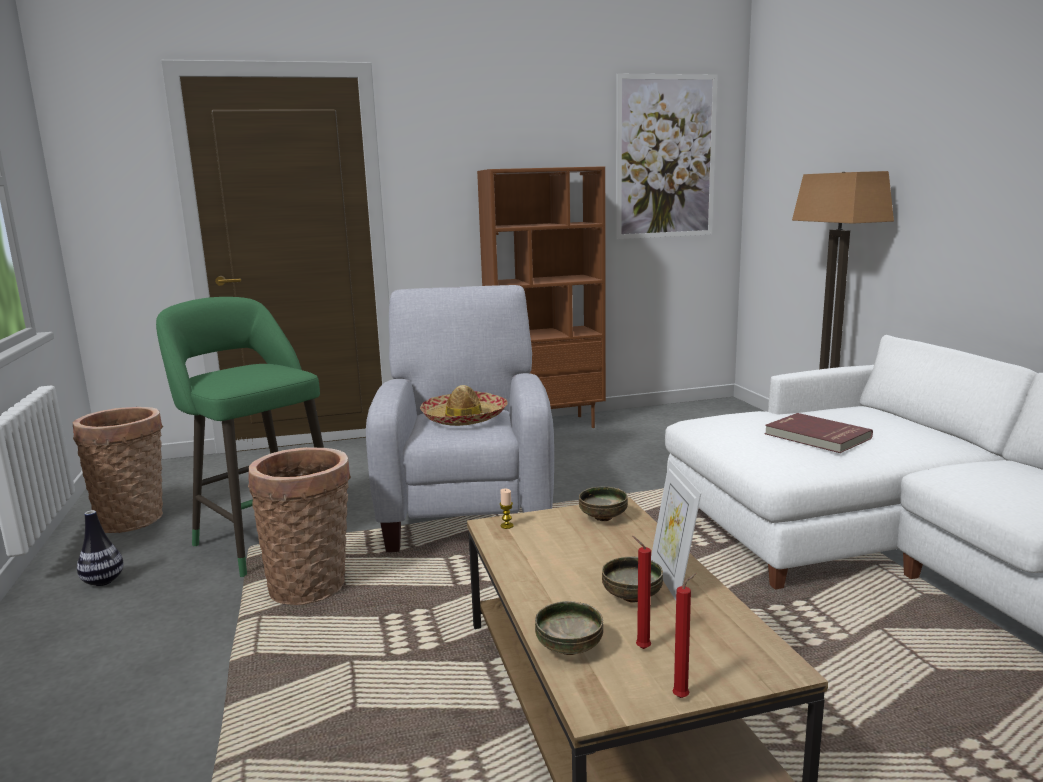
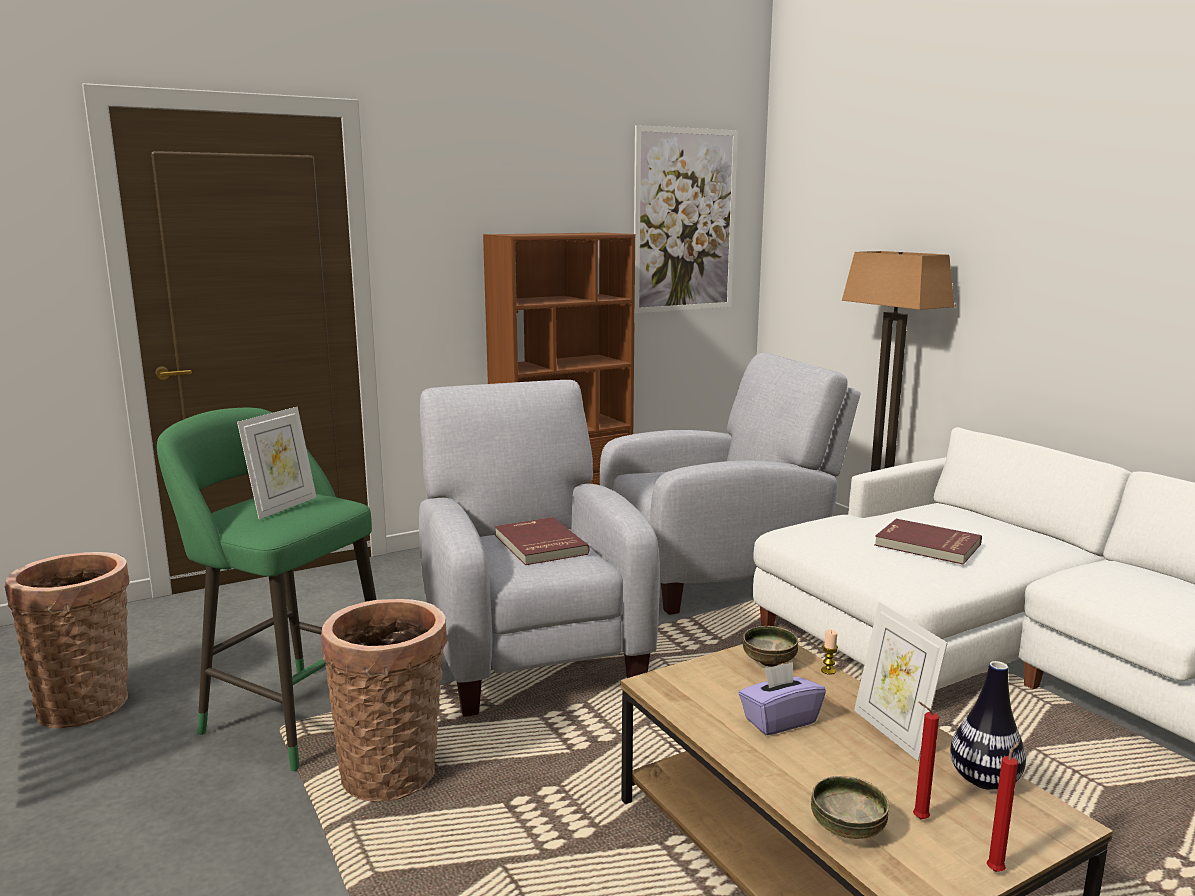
camera: 15 degrees left, 0 degrees up
(103, 582) = (98, 800): vase -> vase (984, 781)
(248, 372) = (282, 506): none -> picture frame
(464, 418) = (538, 545): hat -> red book
(507, 526) = (672, 683): candle -> candle (828, 671)
(576, 561) = (779, 720): none -> purple tissue box
(632, 597) = (867, 759): bowl -> none
(663, 463) = (720, 573): none -> grey armchair

